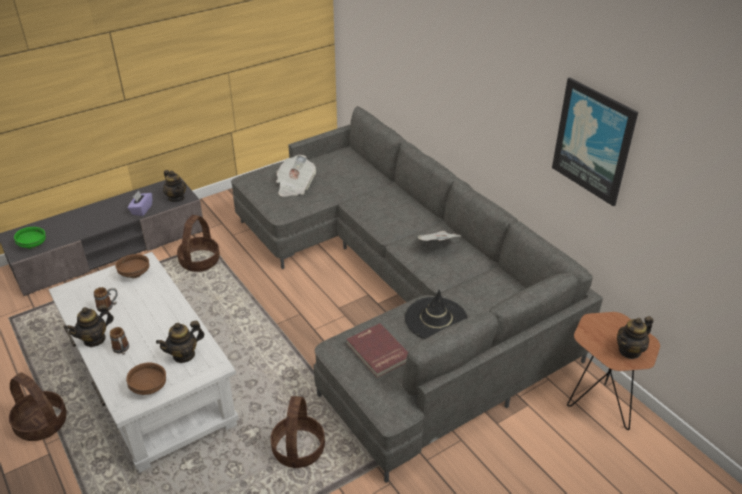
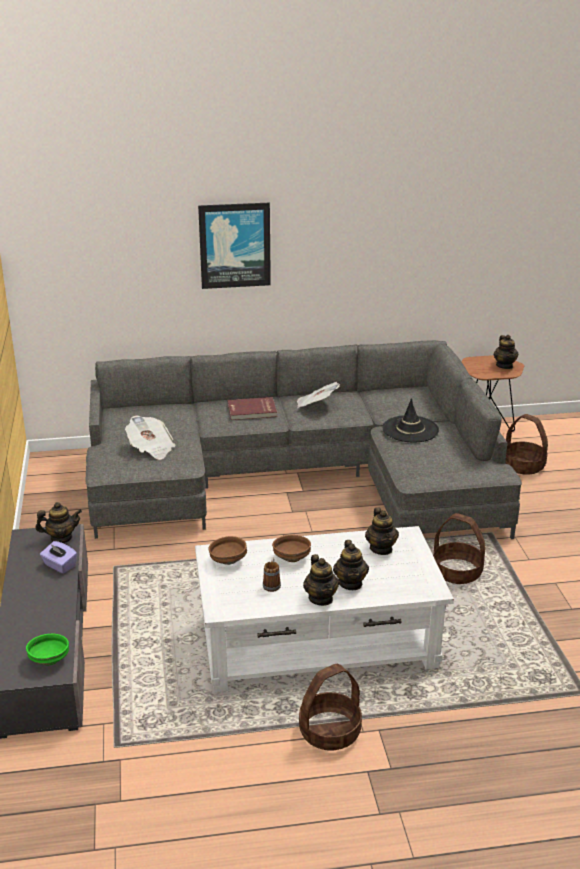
camera: 65 degrees left, 10 degrees down
(122, 350) = (350, 583): mug -> teapot
(149, 387) = (415, 573): brown bowl -> brown bowl (291, 558)
(199, 261) = (140, 579): basket -> basket (523, 466)
(377, 352) = (433, 462): red book -> red book (252, 411)
(593, 141) = (409, 240): picture -> picture (235, 245)

